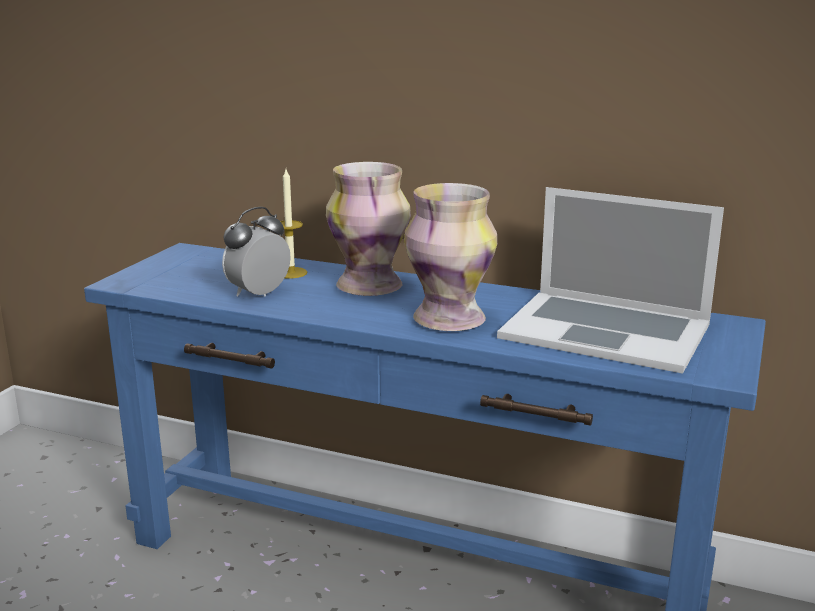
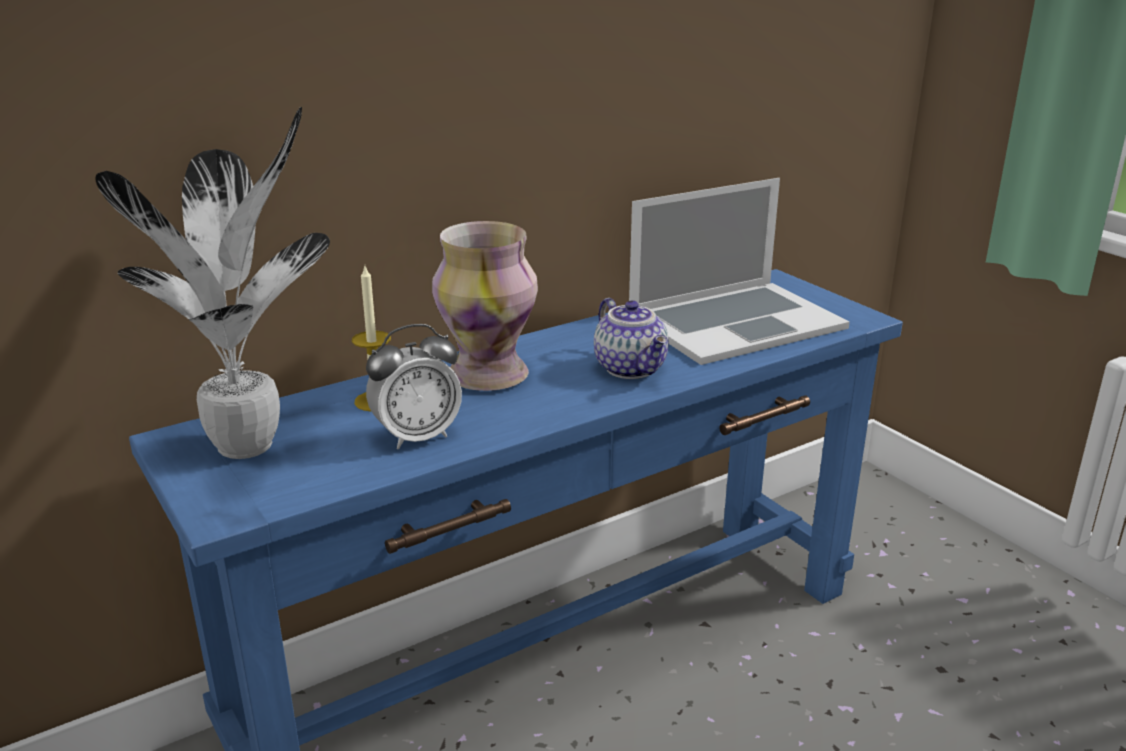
camera: 55 degrees left, 5 degrees up
(197, 265) = (251, 447): none -> potted plant
(258, 294) = (417, 436): alarm clock -> alarm clock turned 105 degrees counterclockwise
(451, 320) = (632, 368): vase -> teapot

